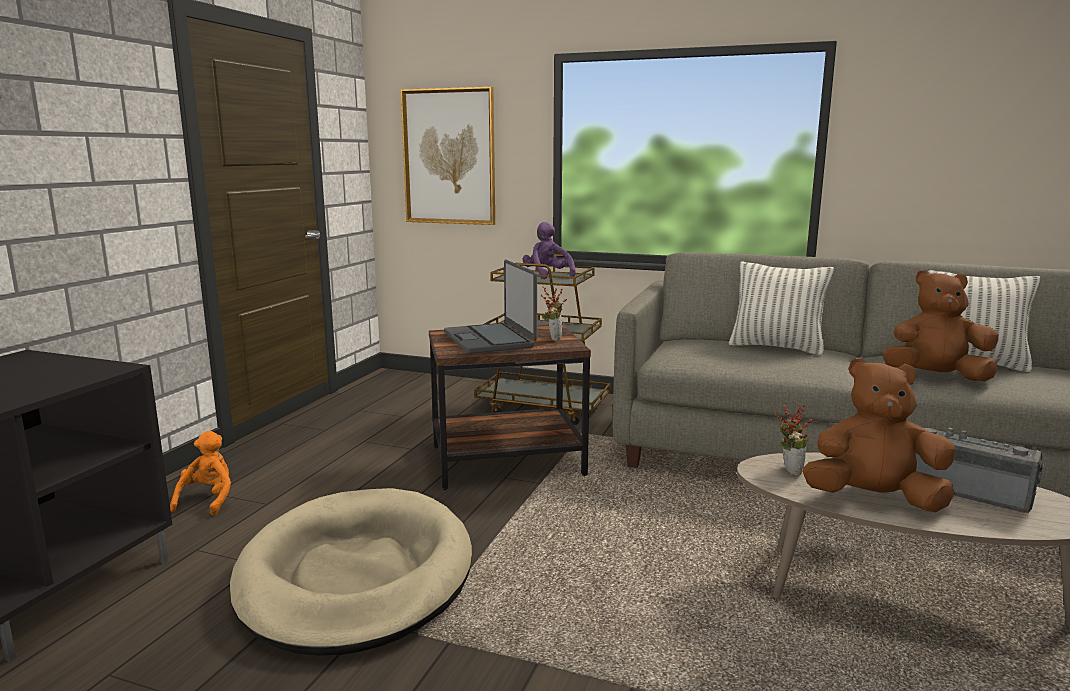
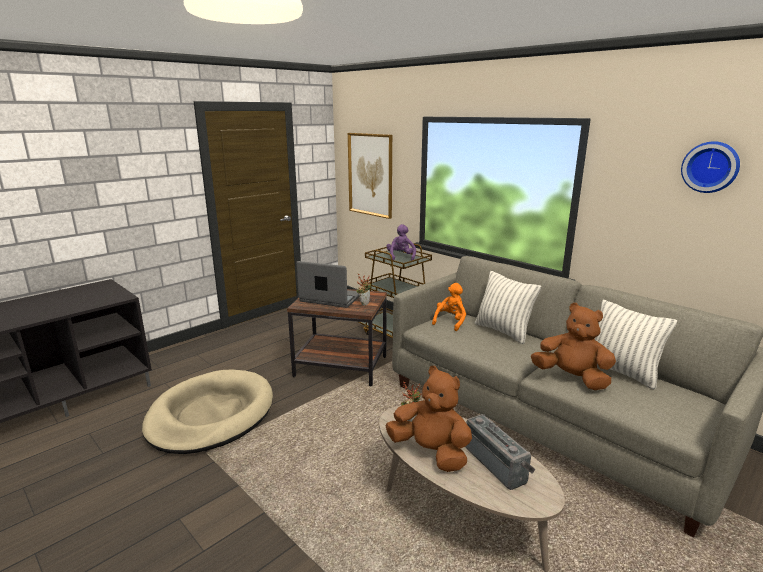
camera: 25 degrees right, 5 degrees up
(208, 500) = (191, 357): orange plush toy -> orange plush toy (450, 322)
(490, 340) = (330, 298): laptop -> laptop turned 105 degrees clockwise
(1005, 93) = (710, 167): none -> wall clock

